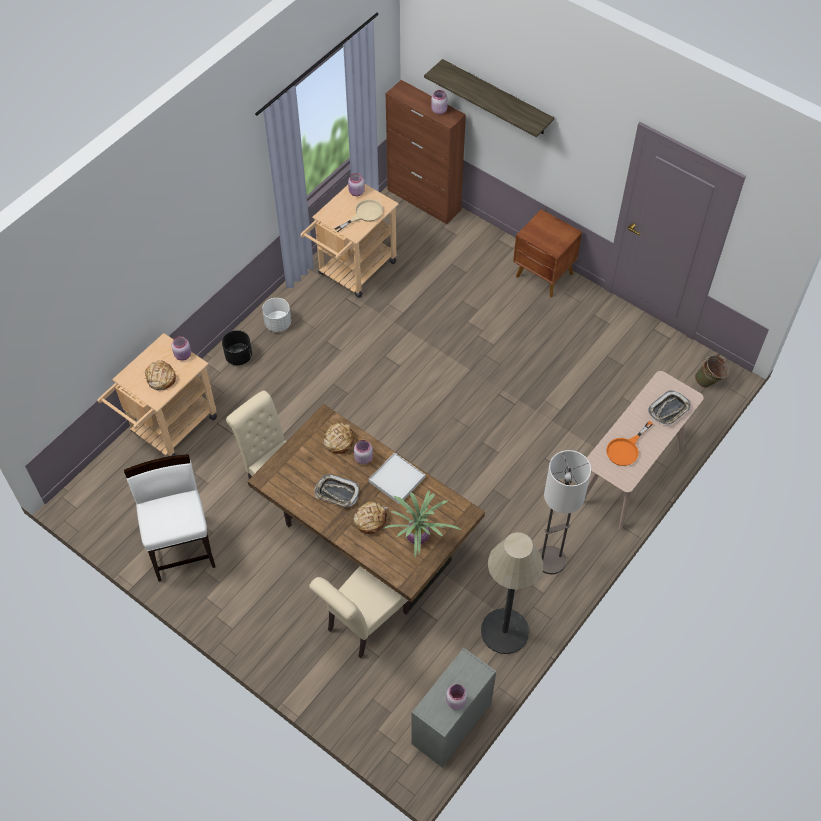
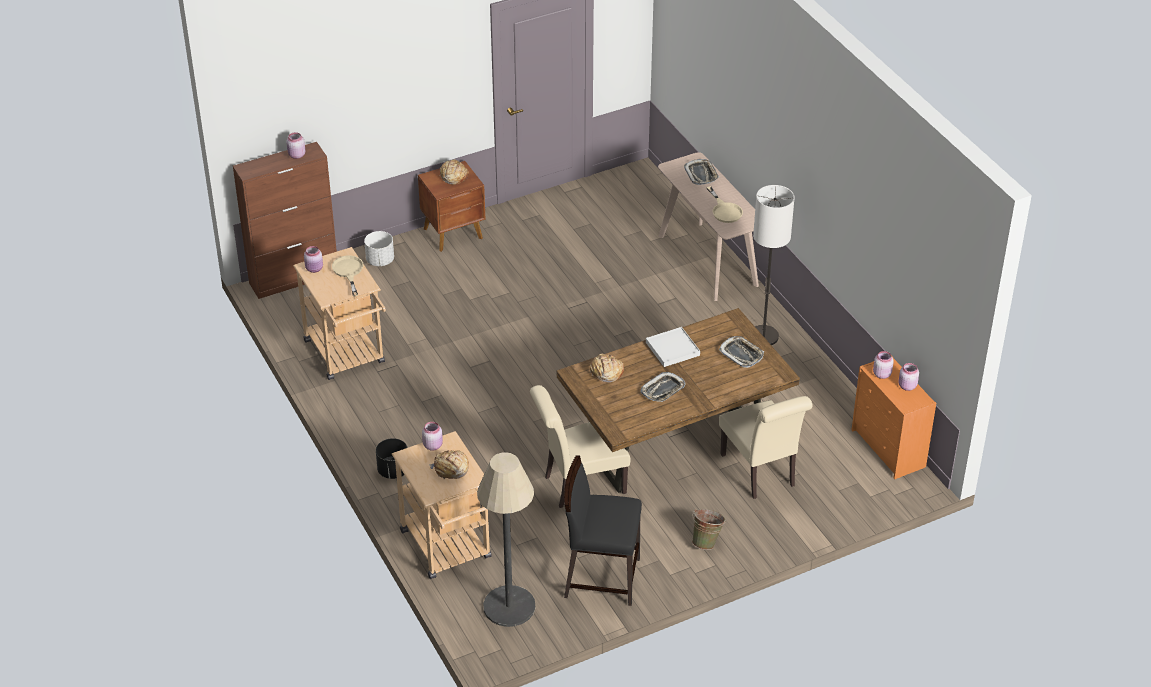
camera: 65 degrees left, 15 degrees down
(182, 547) = (601, 577): white chair -> black chair
(278, 323) = (372, 429): white planter -> white planter (380, 260)
(363, 457) = (635, 362): pink jar -> pink jar (881, 374)
(370, 520) = (705, 378): bread -> bread (453, 176)
(419, 537) = (741, 354): potted plant -> tray
(450, 725) = (889, 449): grey dresser -> orange dresser
(496, 98) = (344, 97): shelf -> none
(504, 631) = (816, 387): floor lamp -> floor lamp (509, 606)
(626, 449) = (724, 210): orange frying pan -> beige frying pan
(709, 382) = (643, 182): green bucket -> green bucket (707, 541)

